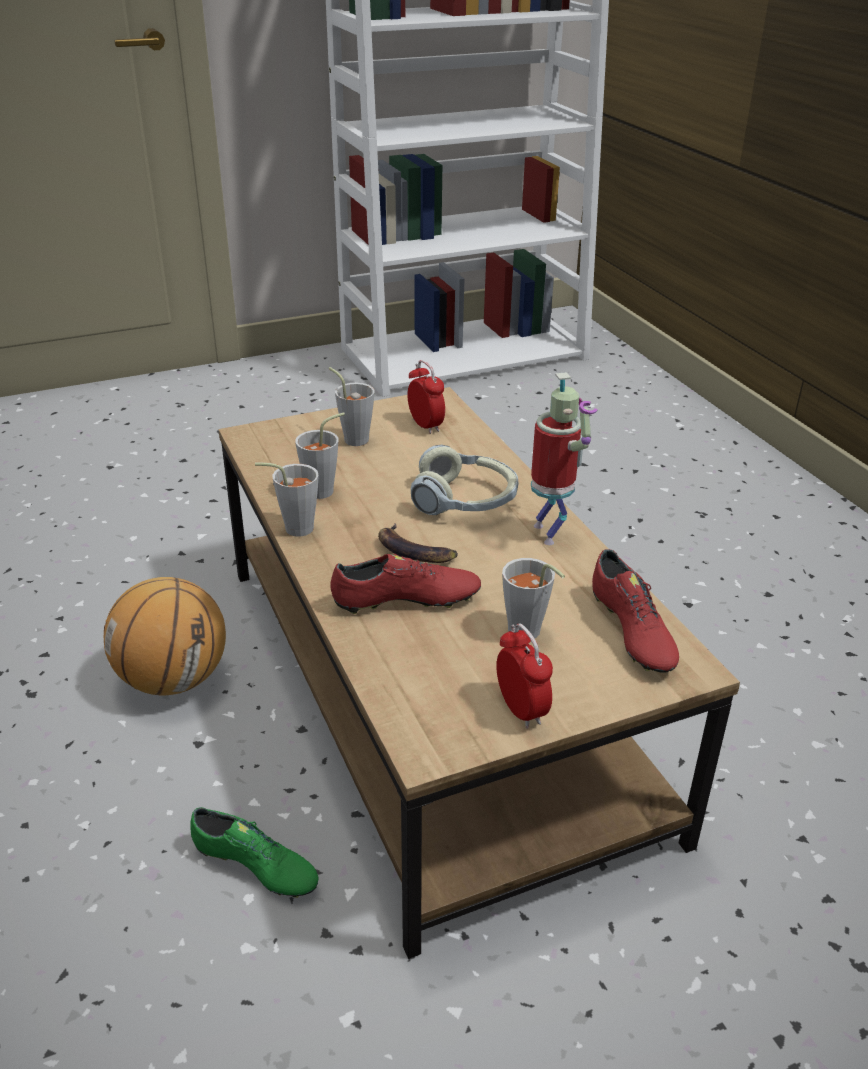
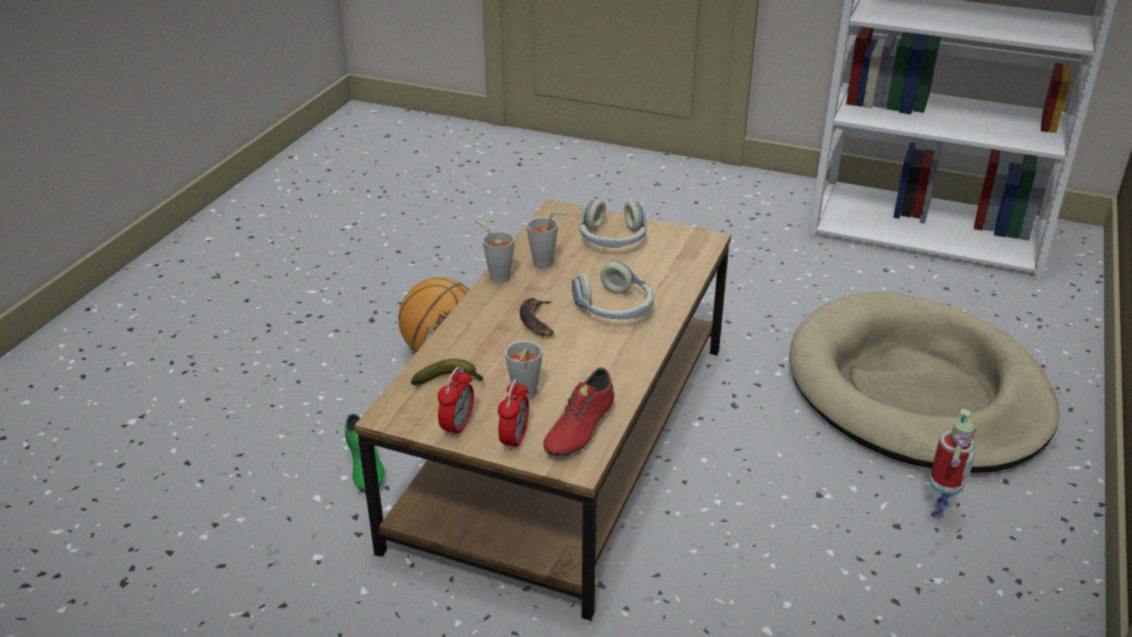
camera: 45 degrees right, 0 degrees up
(353, 437) = (612, 239): grey cup -> headphones
(406, 601) = (490, 344): red shoe -> none
(425, 425) = (670, 252): alarm clock -> alarm clock (514, 440)
(430, 665) = (450, 381): none -> banana
(550, 533) = (630, 353): toy robot -> toy robot (939, 514)
(631, 481) = (916, 391): none -> beige dog bed

